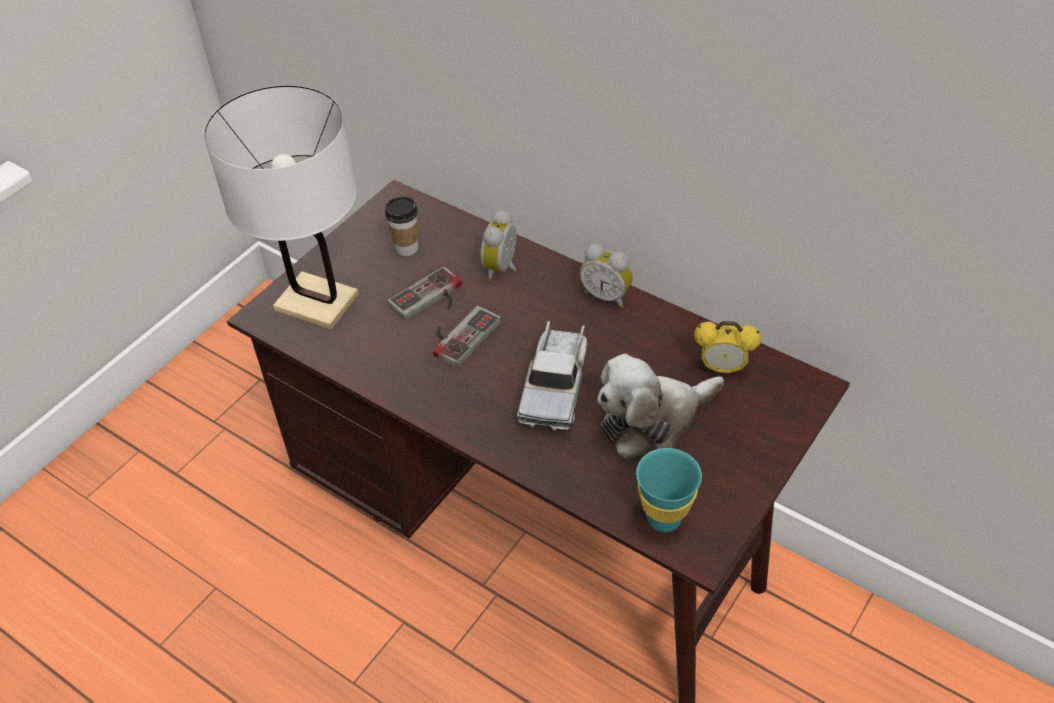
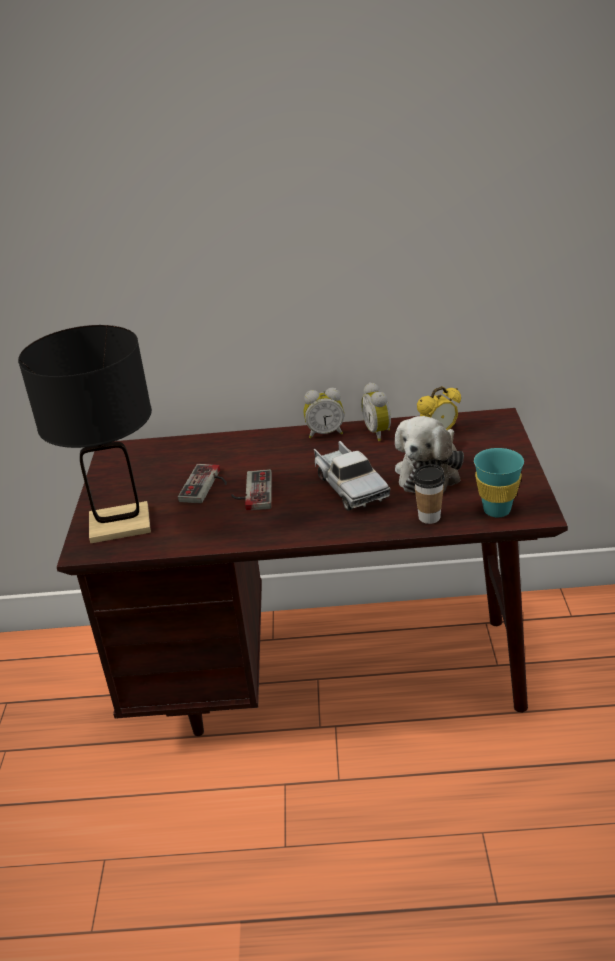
camera: 35 degrees left, 15 degrees down
(316, 302) = (119, 524): white table lamp -> black table lamp
(407, 248) = (154, 469): cup -> cup (429, 517)
(503, 268) = (238, 450): alarm clock -> alarm clock (379, 432)

